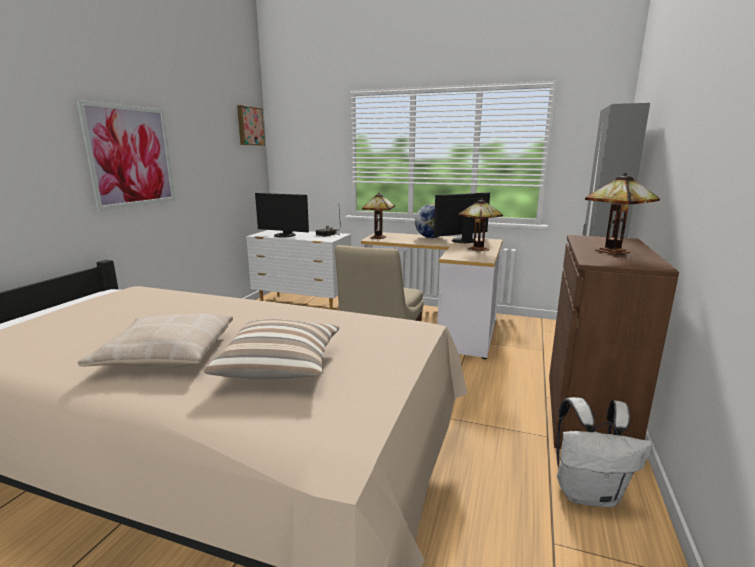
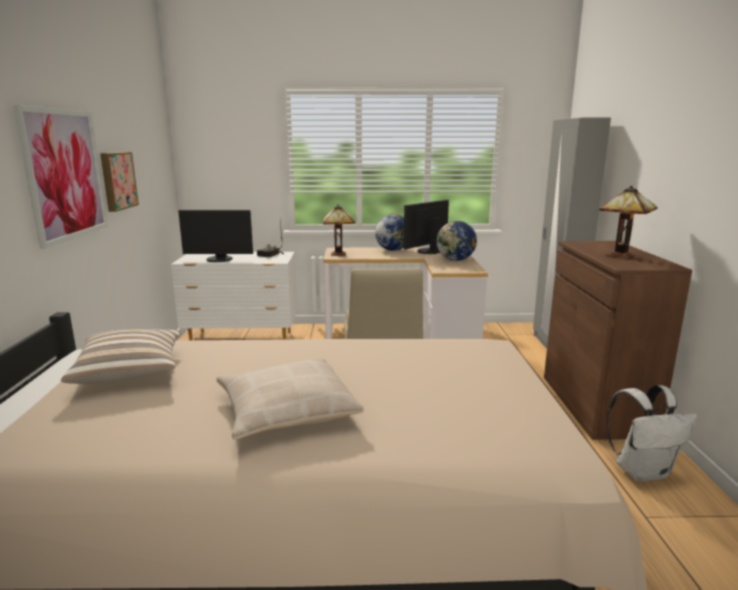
camera: 20 degrees left, 0 degrees up
(249, 126) = (159, 127): picture -> picture (117, 180)
(280, 367) = (424, 403): pillow -> pillow (130, 372)
(478, 249) = (455, 260): table lamp -> globe

